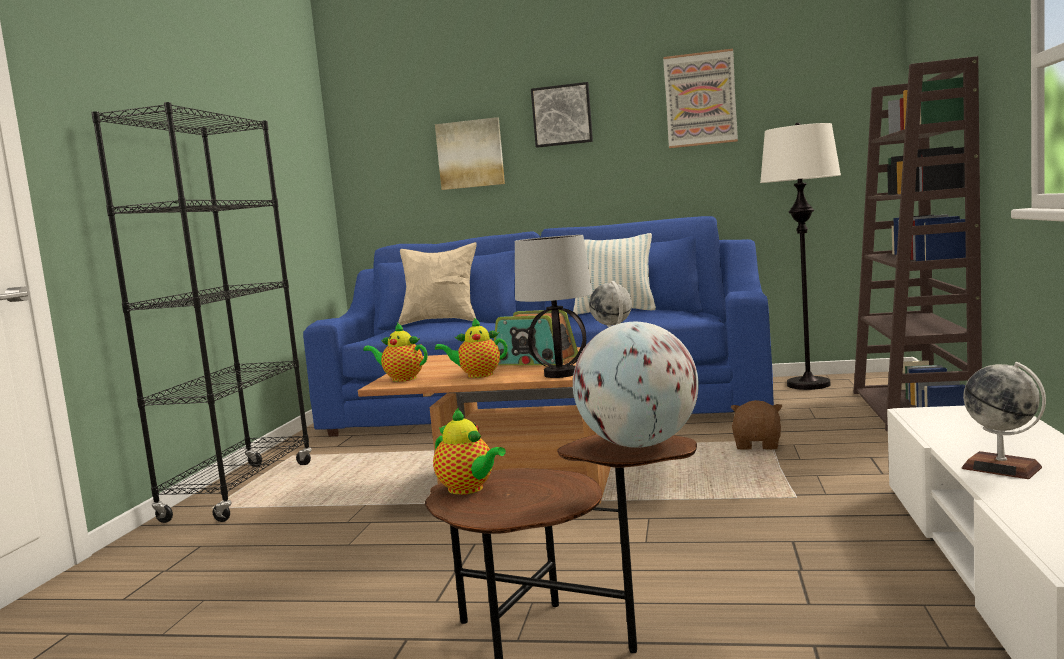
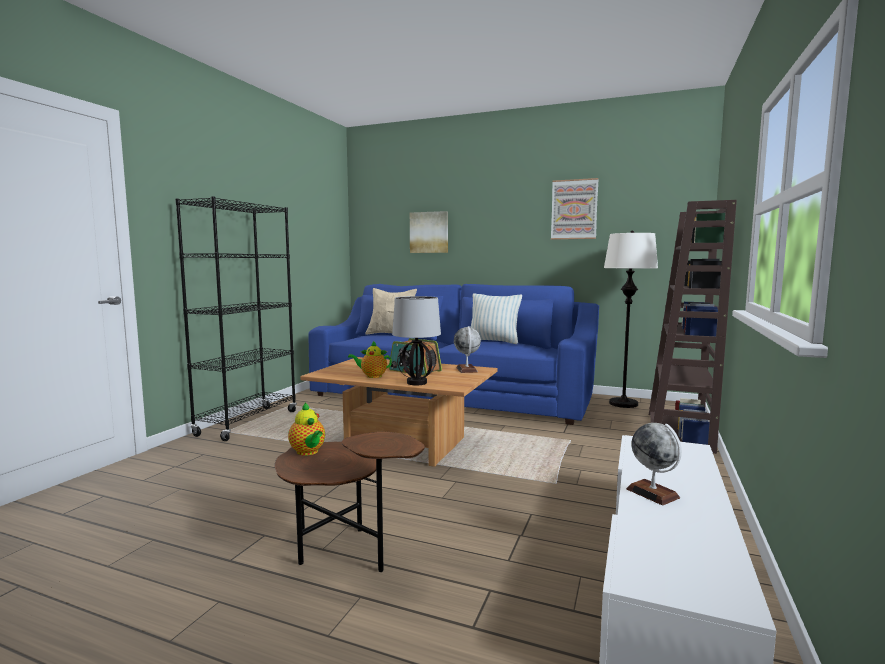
camera: 10 degrees right, 0 degrees up
(401, 379) = (330, 372): teapot -> none
(562, 115) = (486, 213): picture -> none
(639, 445) = (389, 444): globe -> none
(758, 445) = (559, 442): brown plush toy -> none

